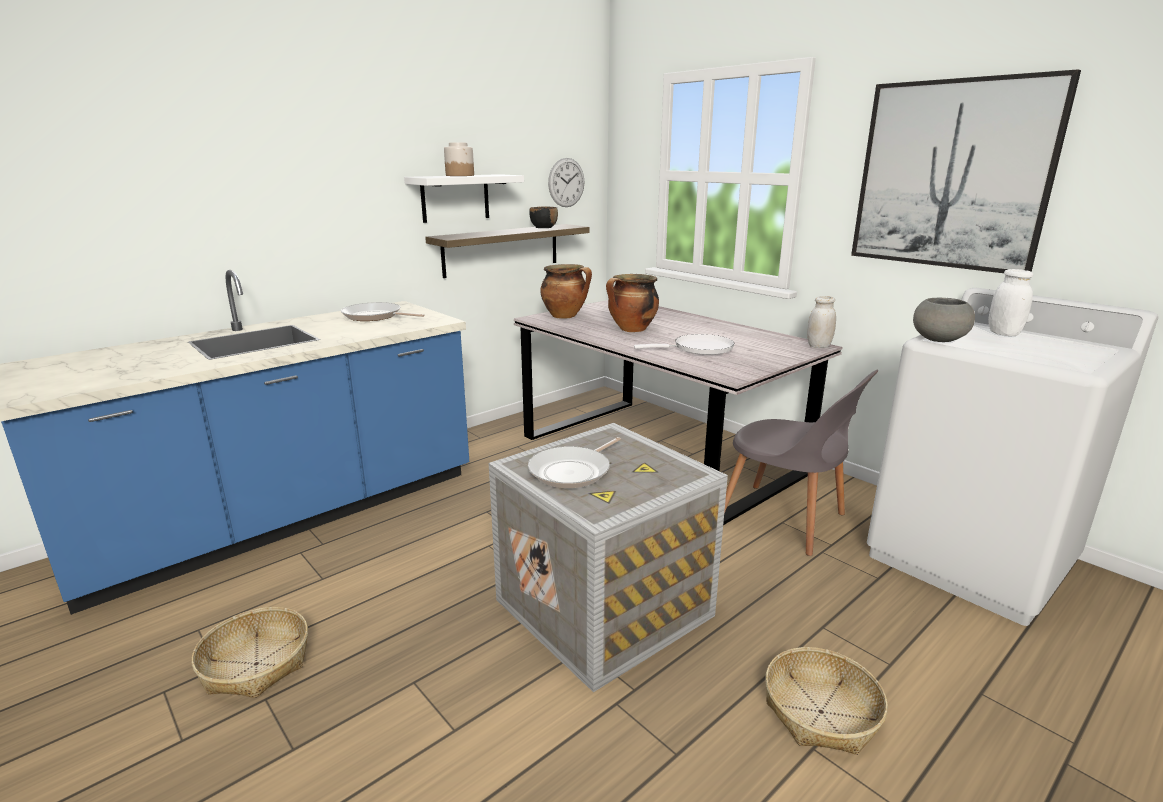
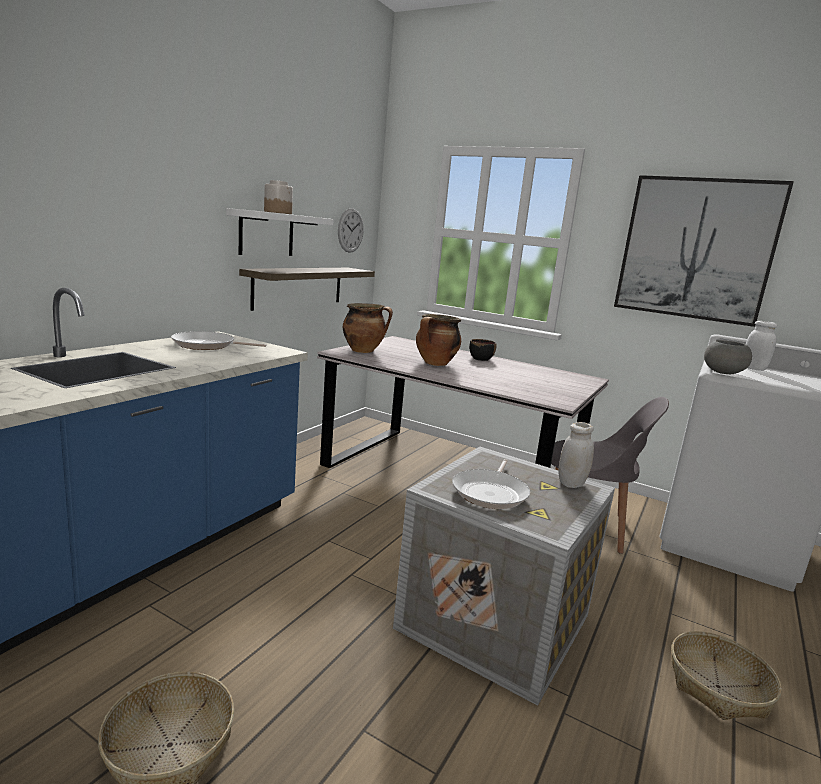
camera: 20 degrees left, 5 degrees down
(543, 227) = (336, 269): black bowl -> black bowl (481, 359)
(699, 348) = (508, 380): white frying pan -> none
(819, 346) = (593, 379): white jar -> white jar (571, 483)

